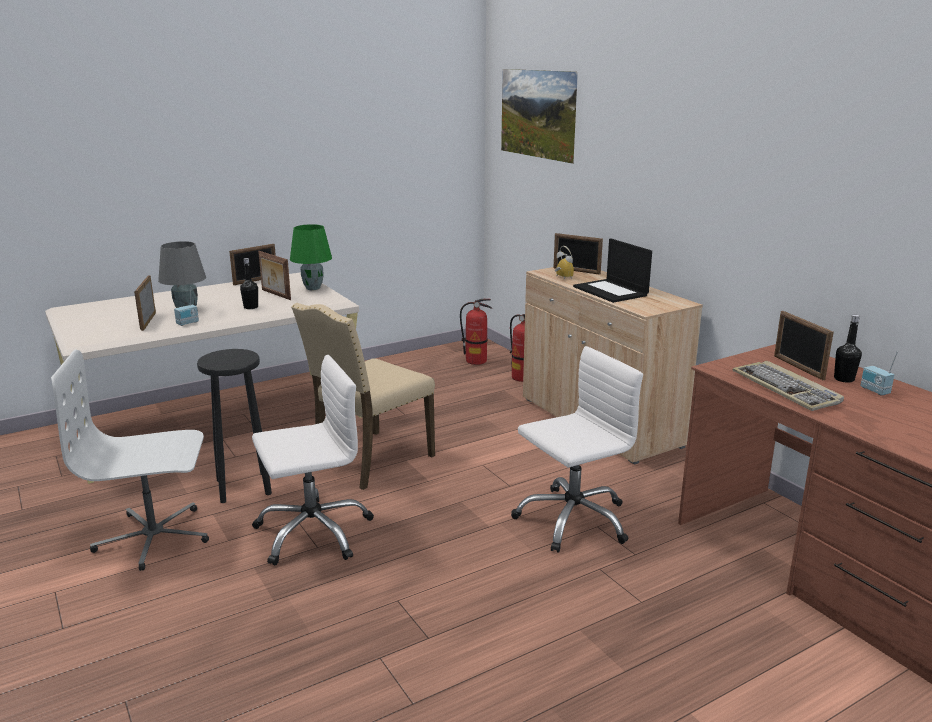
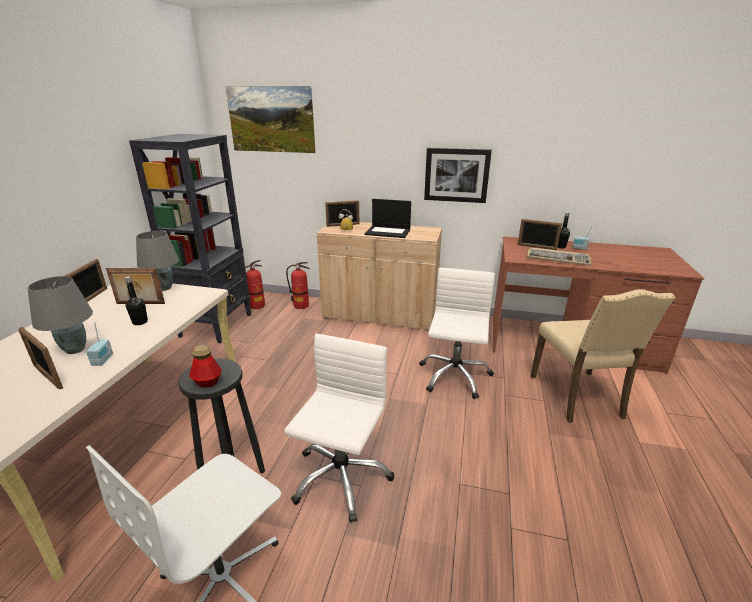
camera: 45 degrees left, 5 degrees up
(217, 362) = (207, 382): none -> bottle
(313, 288) = (164, 288): green table lamp -> grey table lamp
(370, 461) = (295, 403): beige chair -> beige chair (578, 397)
(410, 365) = (217, 325): none -> black bookcase
(729, 221) = (456, 175): none -> picture

